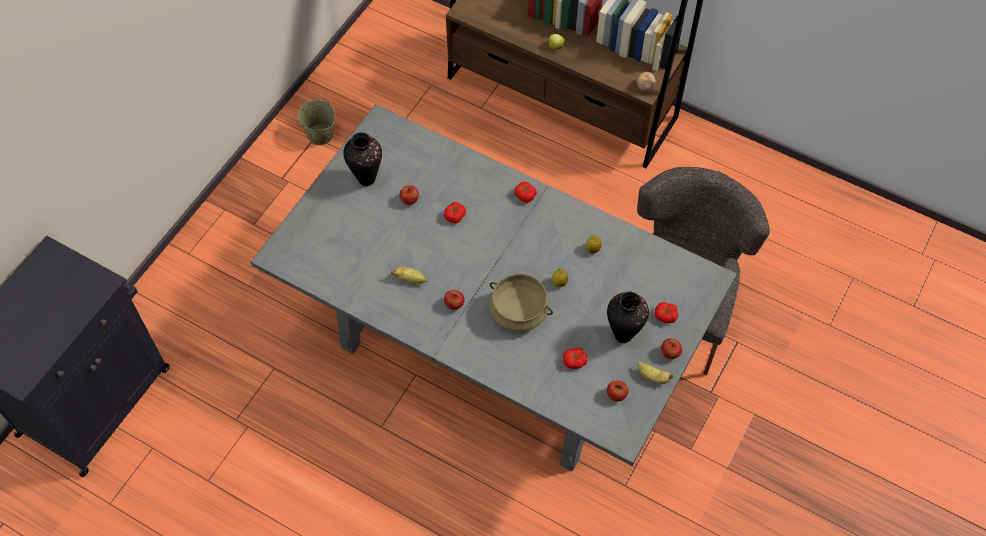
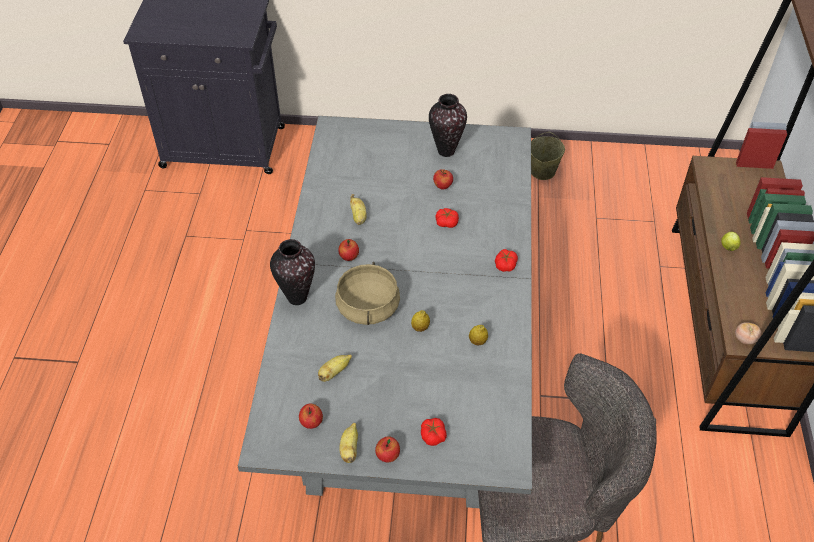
camera: 65 degrees right, 10 degrees down
(574, 361) = (334, 372): tomato -> banana
(622, 334) = (388, 403): vase -> vase (297, 297)

